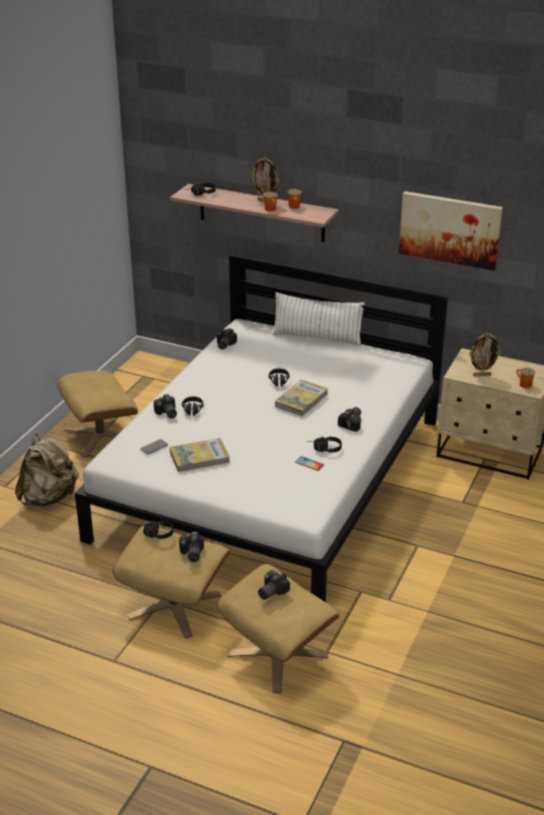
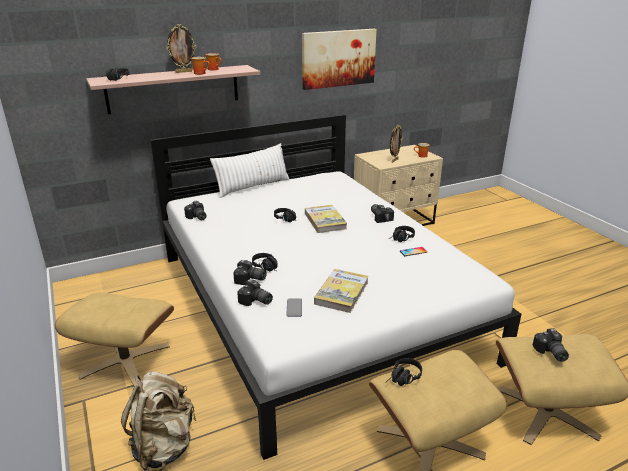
camera: 50 degrees left, 5 degrees down
(191, 554) = (456, 371): camera -> camera (255, 301)

